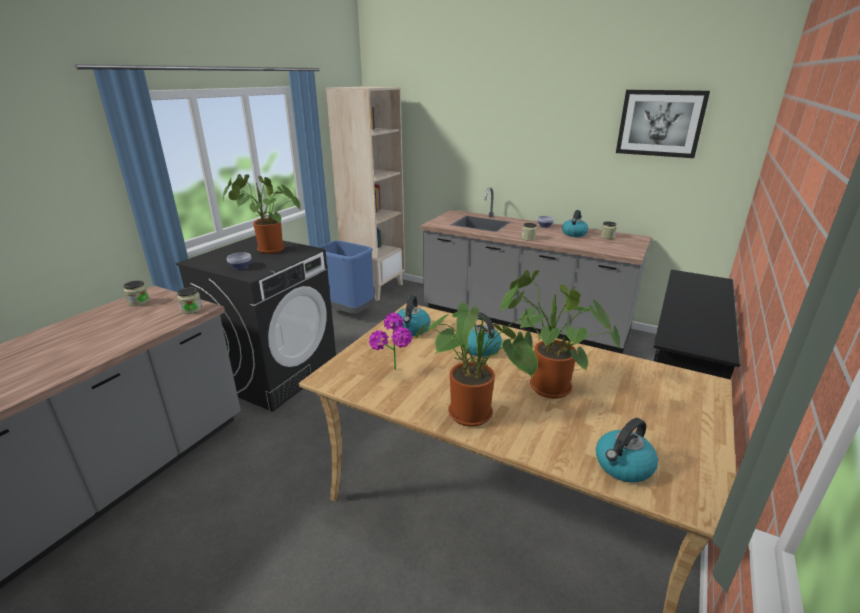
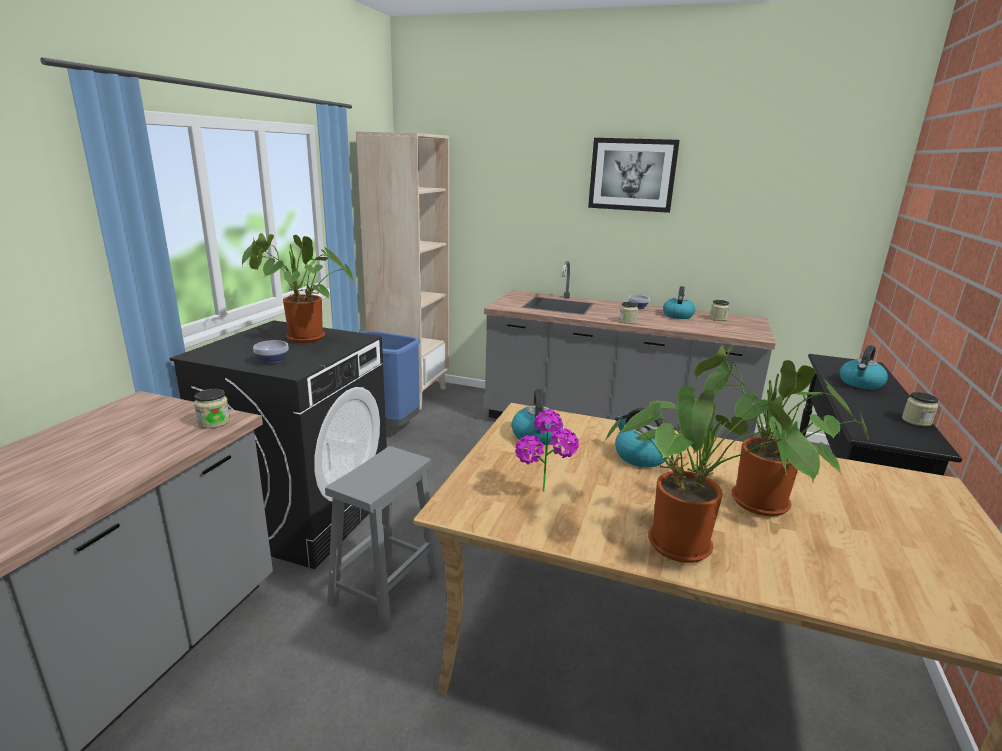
camera: 10 degrees left, 5 degrees down
(139, 302) = (124, 415): jar -> jar (916, 421)
(316, 428) = (387, 588): none -> grey stool
(623, 466) = (916, 600): kettle -> kettle (860, 383)
(660, 123) = (775, 183): picture -> picture (632, 175)

